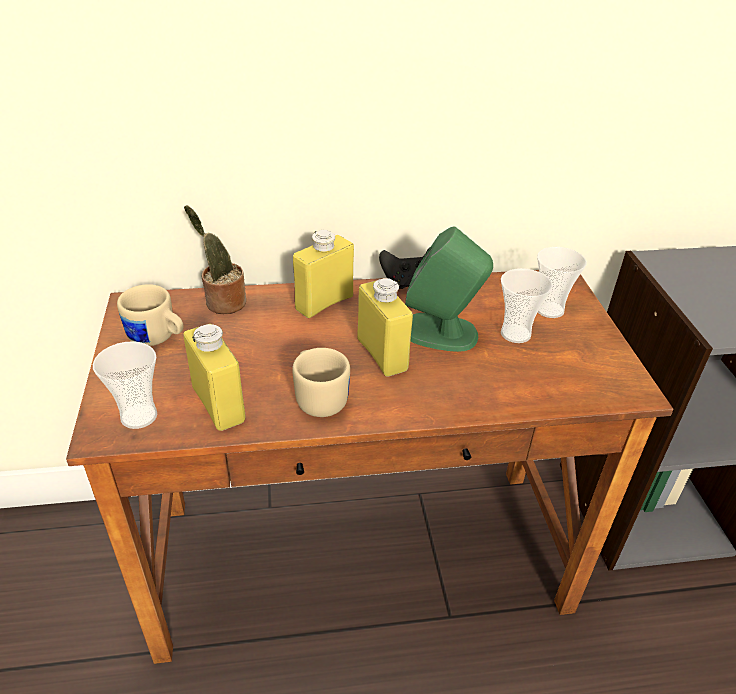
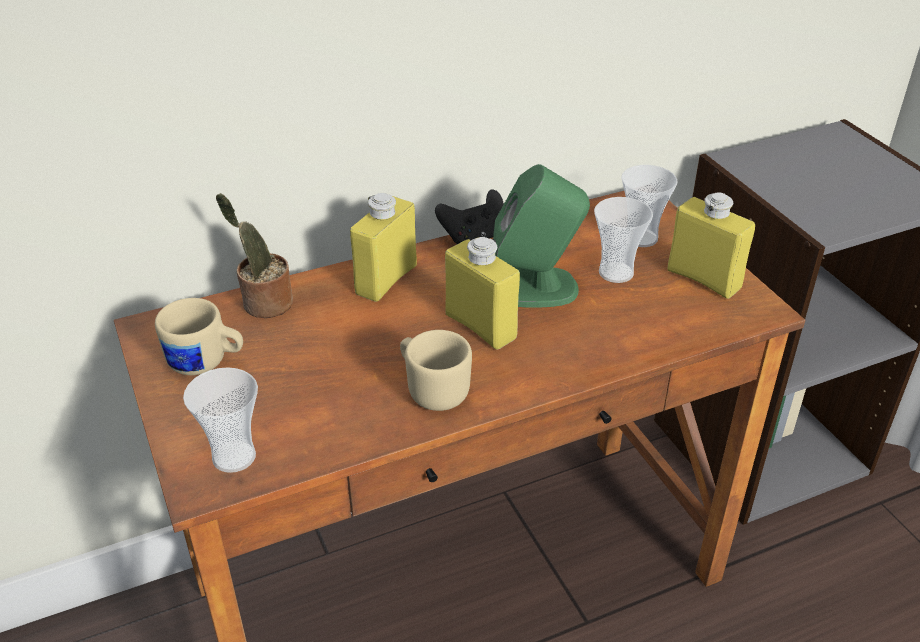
camera: 15 degrees left, 0 degrees up
(219, 405) = (322, 423): yellow bottle -> yellow bottle (703, 279)

